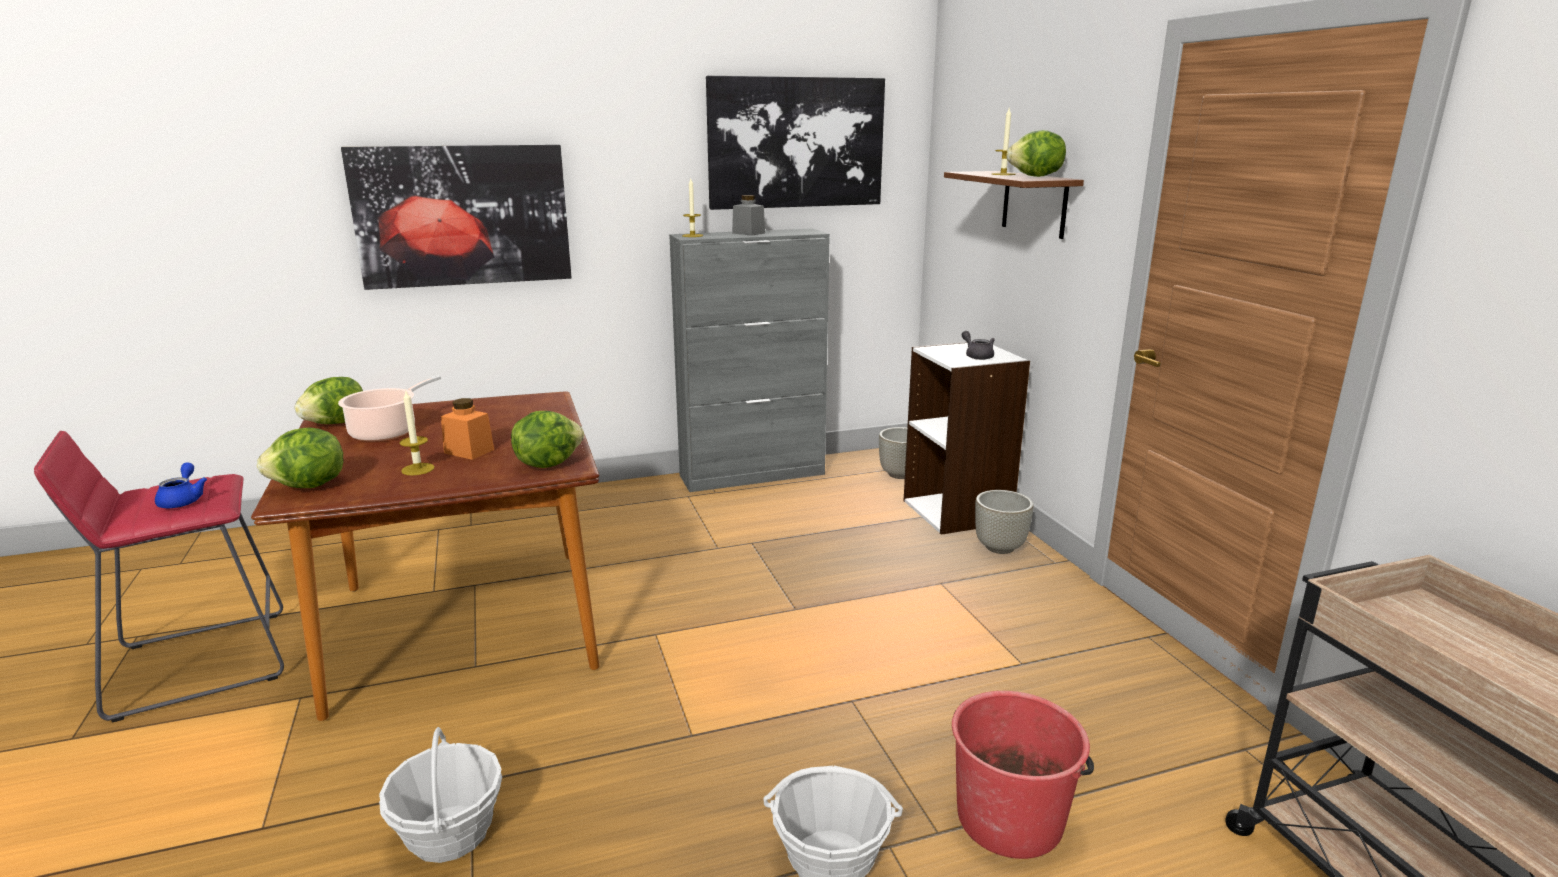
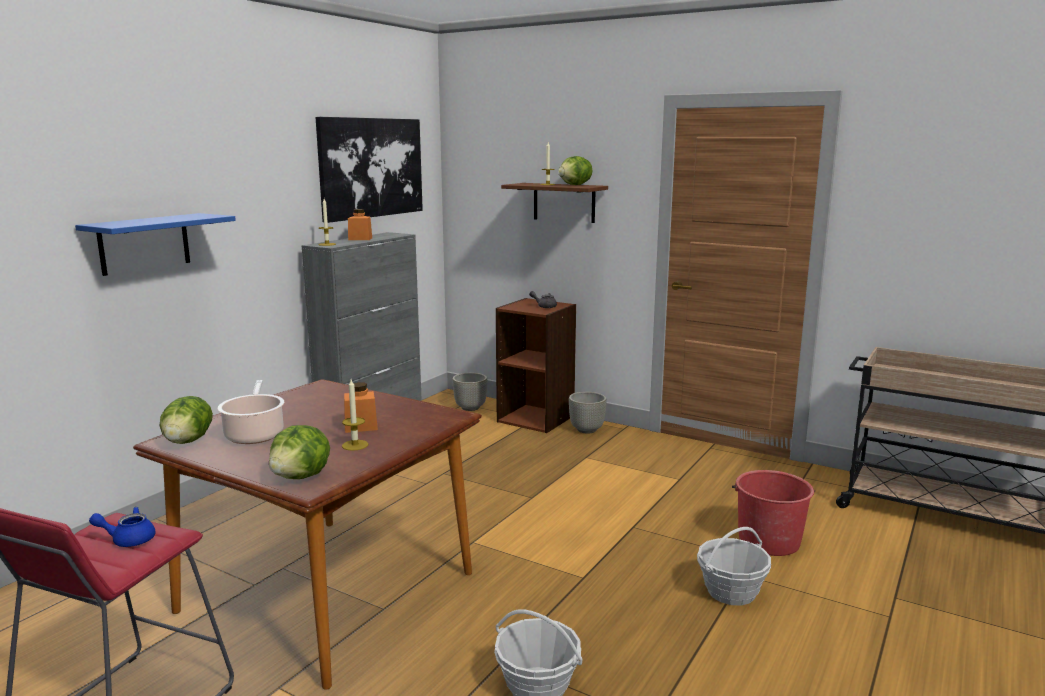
camera: 40 degrees left, 5 degrees down
(183, 500) = (128, 539): blue teapot -> blue teapot turned 45 degrees counterclockwise
(463, 216) = (144, 243): picture -> blue shelf
(547, 463) = (436, 417): lettuce -> none
(748, 233) = (360, 239): grey jar -> orange jar
(958, 511) = (536, 418): white bookcase -> brown bookcase

